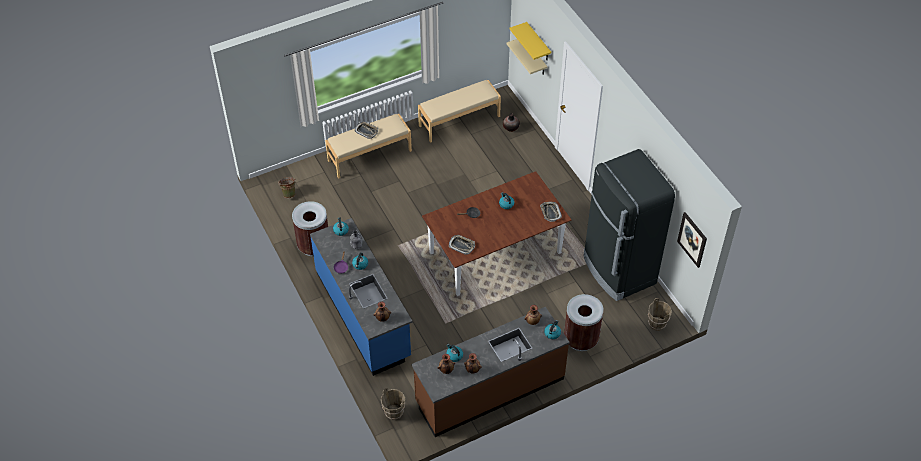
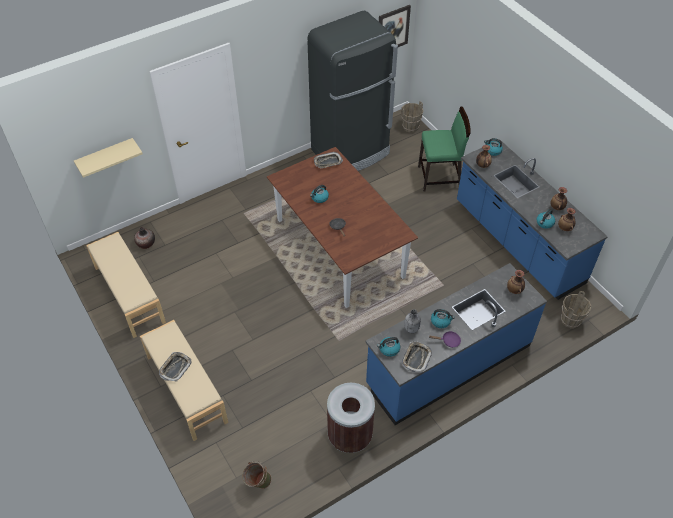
camera: 95 degrees left, 0 degrees up
(461, 245) = (386, 232): tray -> tray (416, 358)
(489, 390) = (517, 243): brown counter -> blue counter
(538, 42) = (104, 132): yellow shelf -> none
(580, 339) = (439, 177): brown trash can -> green chair

